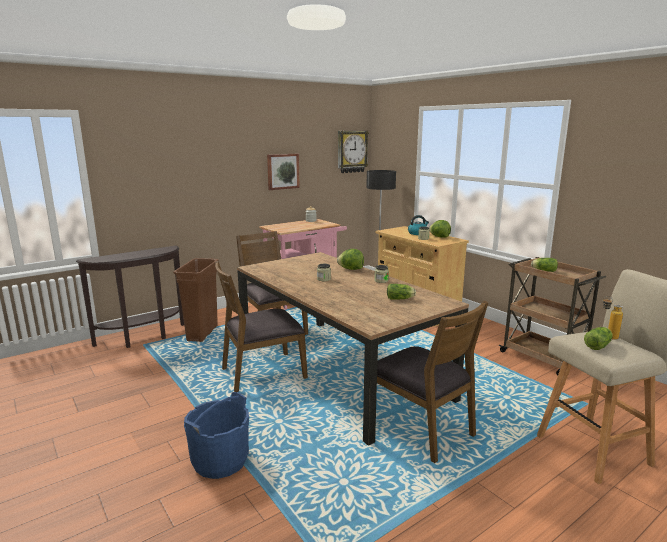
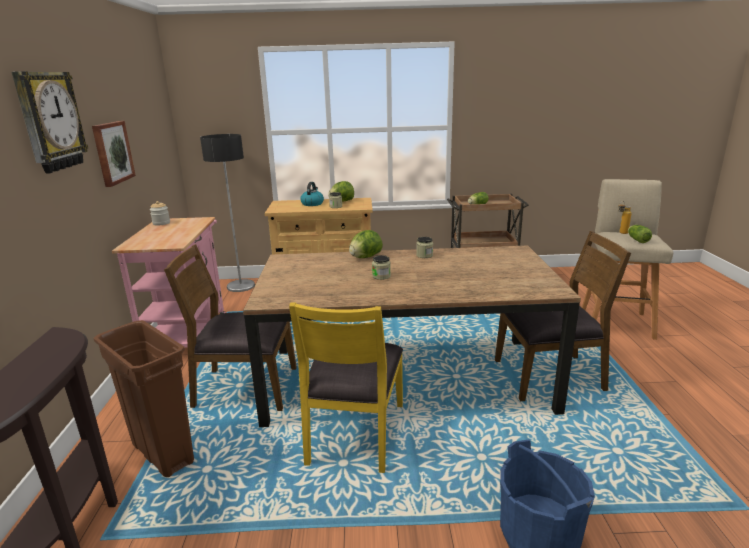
camera: 55 degrees left, 5 degrees up
(262, 373) = (354, 433): brown chair -> yellow chair
(352, 151) = (160, 113): wall clock -> wall clock (50, 121)
(401, 299) = (489, 262): lettuce -> none

